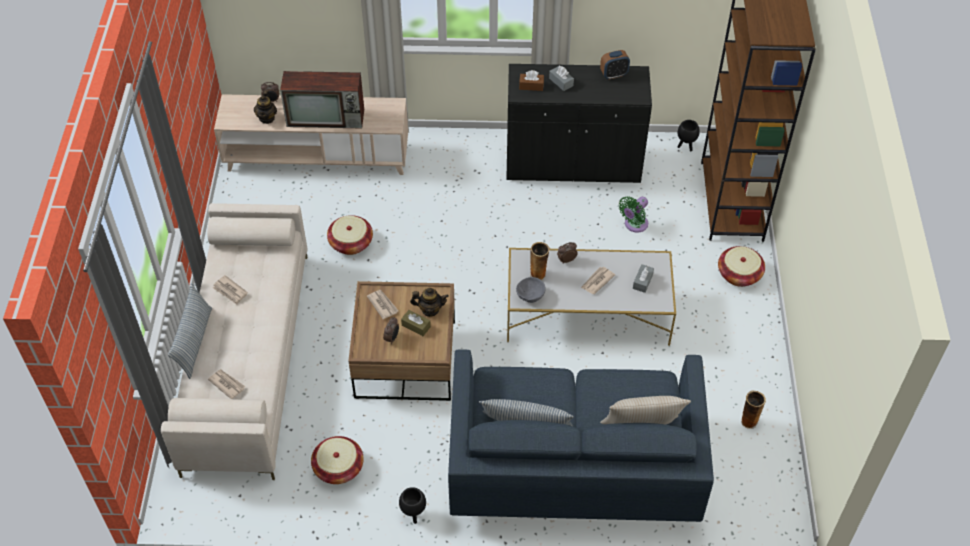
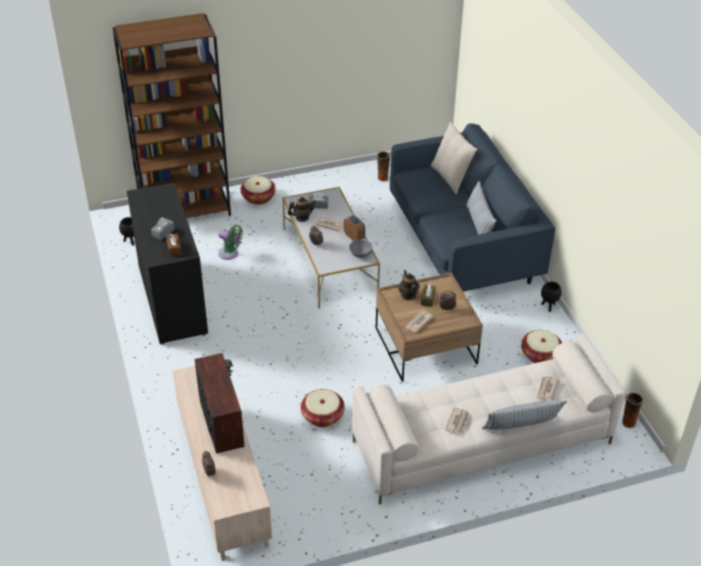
camera: 110 degrees left, 10 degrees down
(267, 118) = (237, 466): teapot -> teapot (302, 218)
(538, 274) = (337, 255): vase -> vase (628, 422)
(614, 74) = (143, 206): alarm clock -> alarm clock (354, 237)

